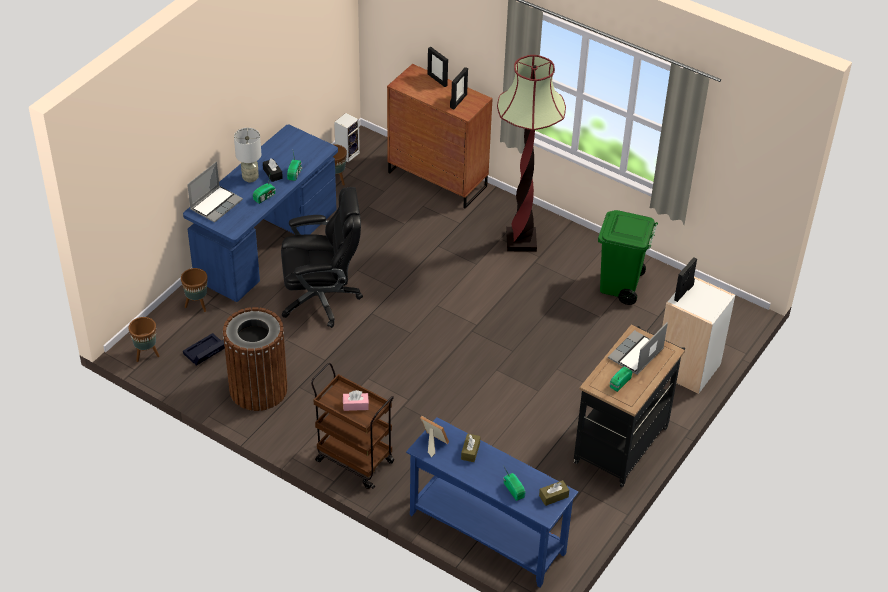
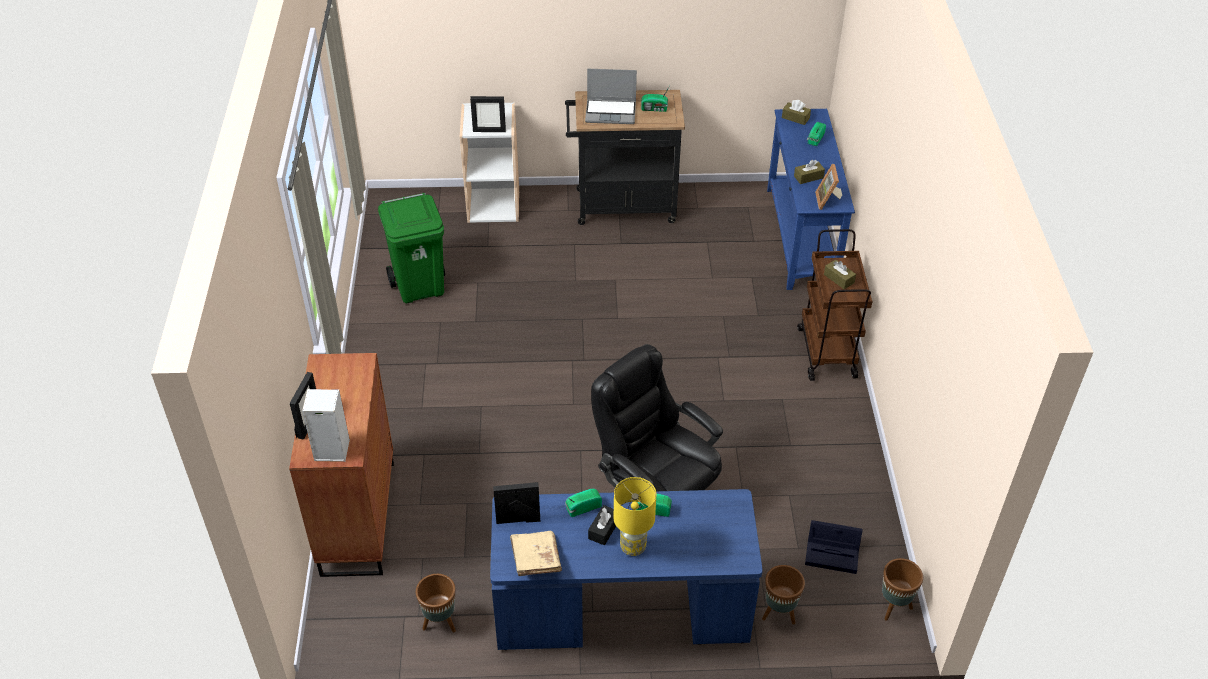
camera: 125 degrees left, 0 degrees up
(216, 204) = (712, 549): laptop -> none
(250, 178) = (632, 547): grey table lamp -> yellow table lamp
(258, 389) = (827, 475): brown trash can -> none
(282, 143) = (535, 559): none -> beige book
(347, 153) = (375, 644): speaker -> speaker (330, 451)
(355, 405) = (839, 279): pink tissue box -> brown tissue box
(458, 101) = (341, 380): picture frame -> picture frame (518, 520)
(521, 241) = (411, 389): floor lamp -> none

